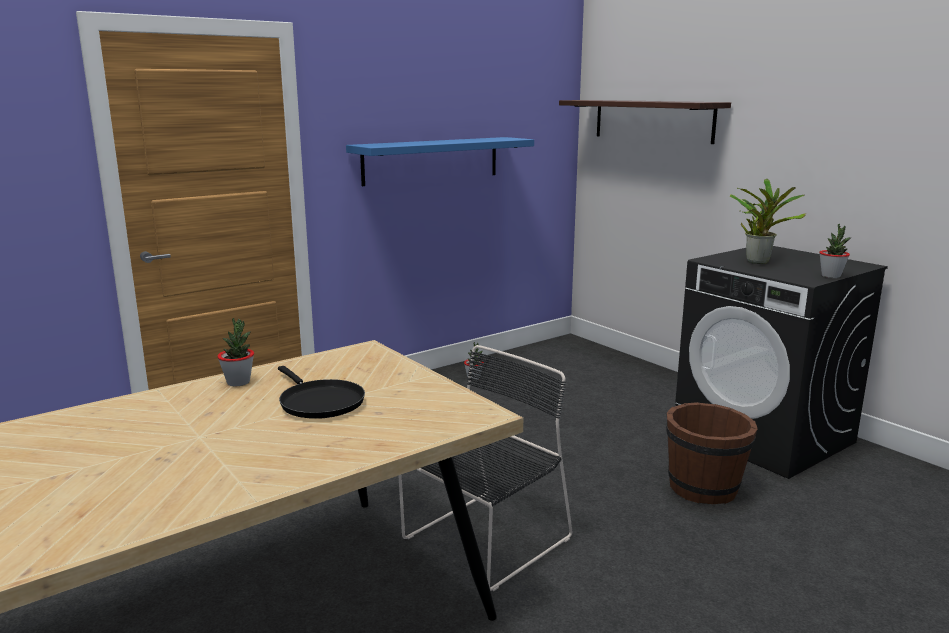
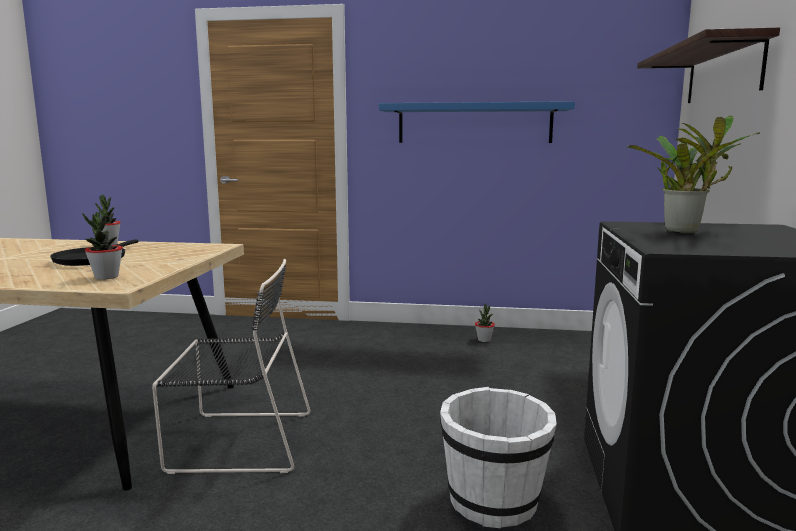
camera: 45 degrees right, 5 degrees down
(704, 488) = (494, 502): brown bucket -> white bucket
(831, 276) = (728, 251): potted plant -> potted plant (106, 277)

